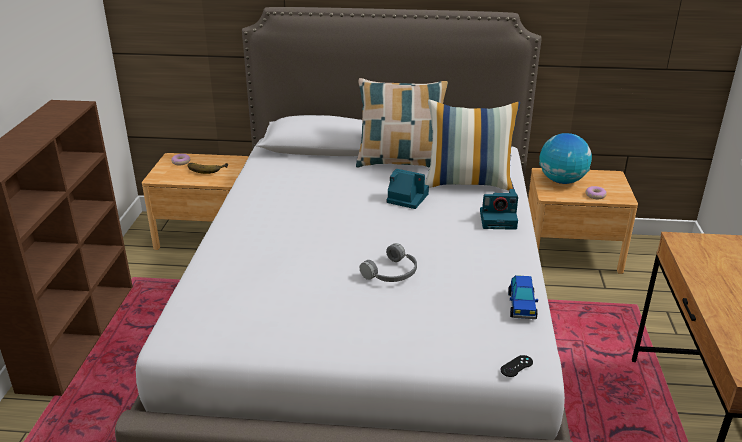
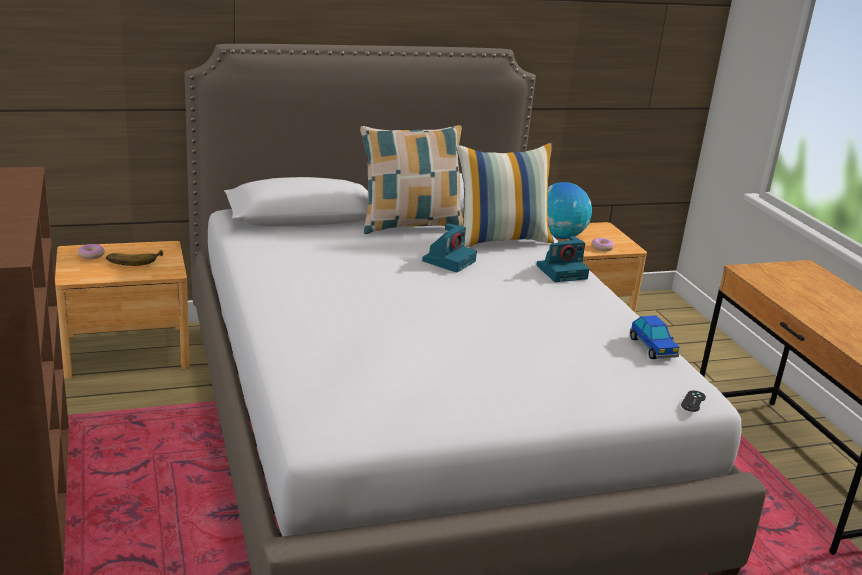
camera: 25 degrees left, 5 degrees down
(392, 273) = (501, 335): grey headphones -> none
(406, 198) = (449, 260): camera -> camera turned 120 degrees clockwise

